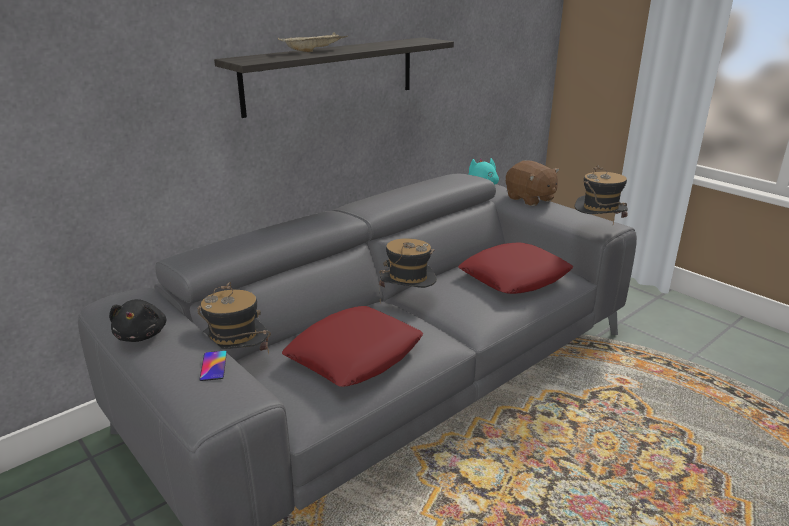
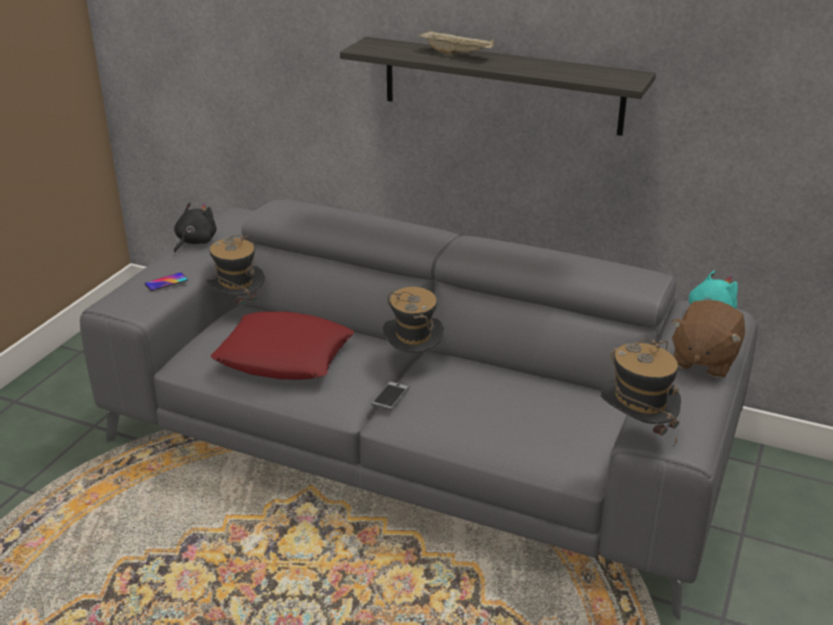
camera: 65 degrees right, 5 degrees up
(142, 335) = (194, 242): black plush toy -> black plush toy turned 150 degrees clockwise
(453, 320) = (390, 396): none -> phone
(514, 276) = (530, 417): red pillow -> none

